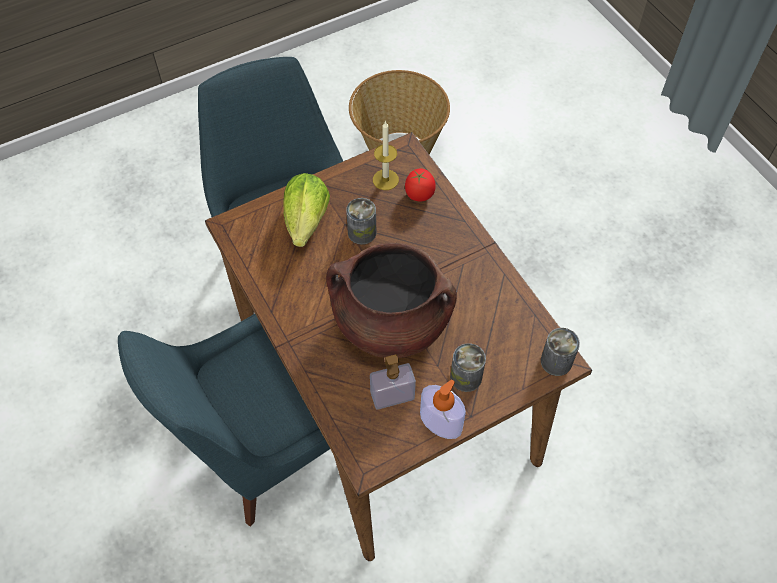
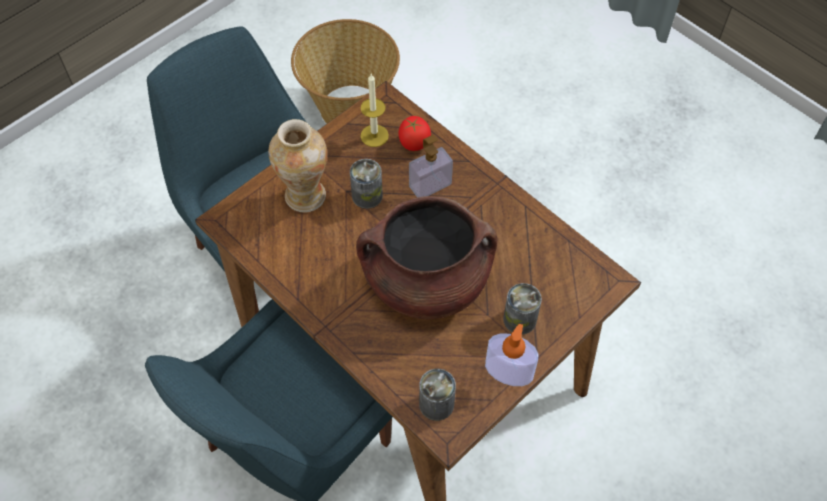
camera: 15 degrees left, 0 degrees up
(306, 221) = (305, 196): lettuce -> vase
(392, 395) = (451, 356): soap dispenser -> soap dispenser (430, 185)
(556, 361) = (604, 282): can -> can (436, 404)

